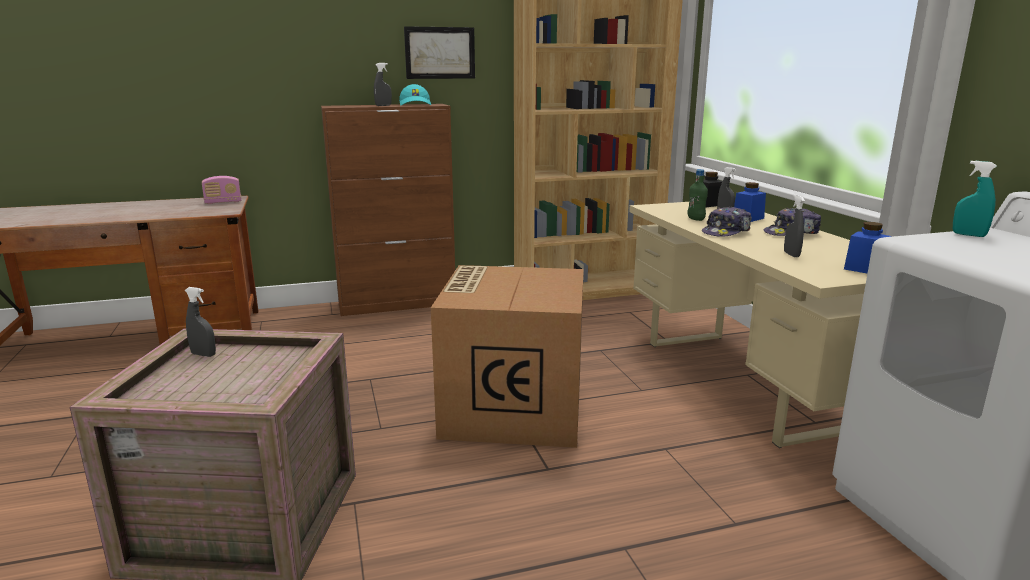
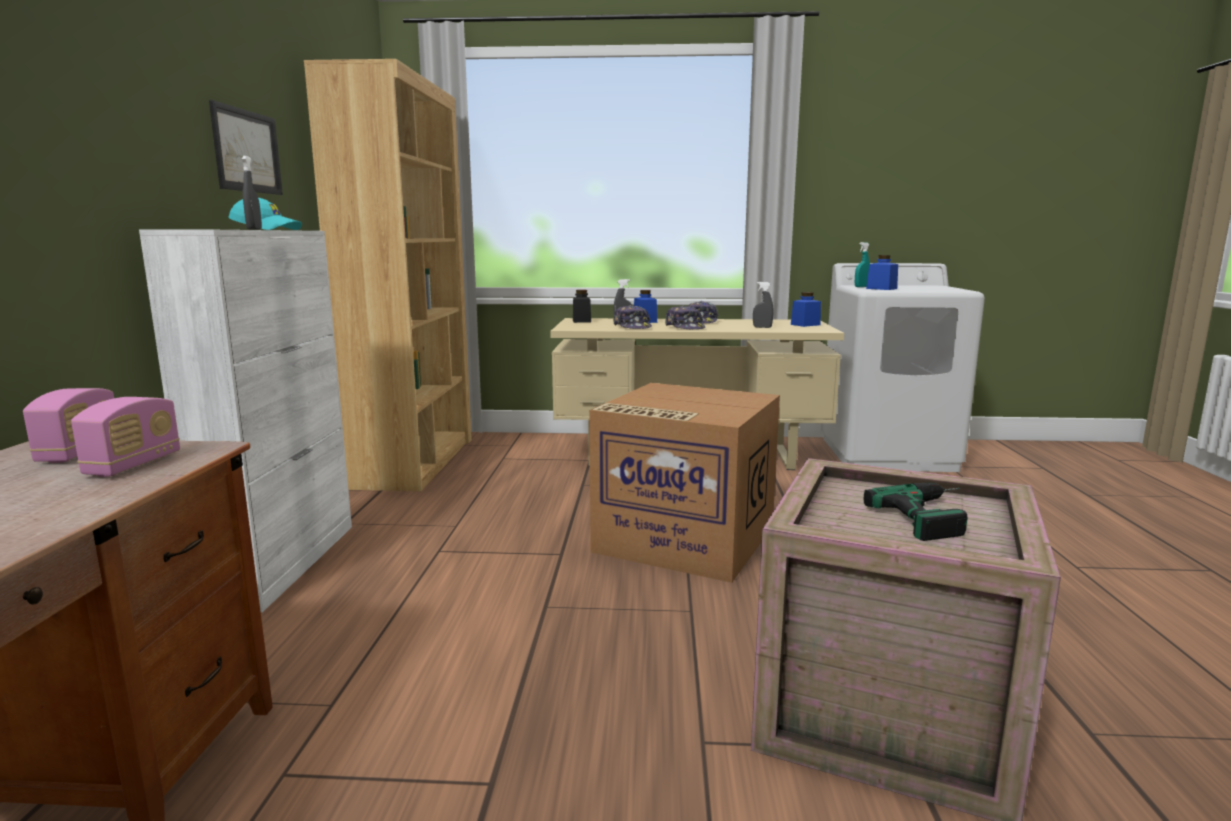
camera: 70 degrees left, 5 degrees down
(202, 210) = (134, 464): none -> radio
(203, 354) = (843, 526): grey spray bottle -> none
(221, 383) = (936, 516): none -> power drill
(398, 304) = (285, 563): brown cabinet -> white cabinet
(696, 219) = (632, 327): green bottle -> cap
(953, 243) = (881, 289): none -> blue jar

